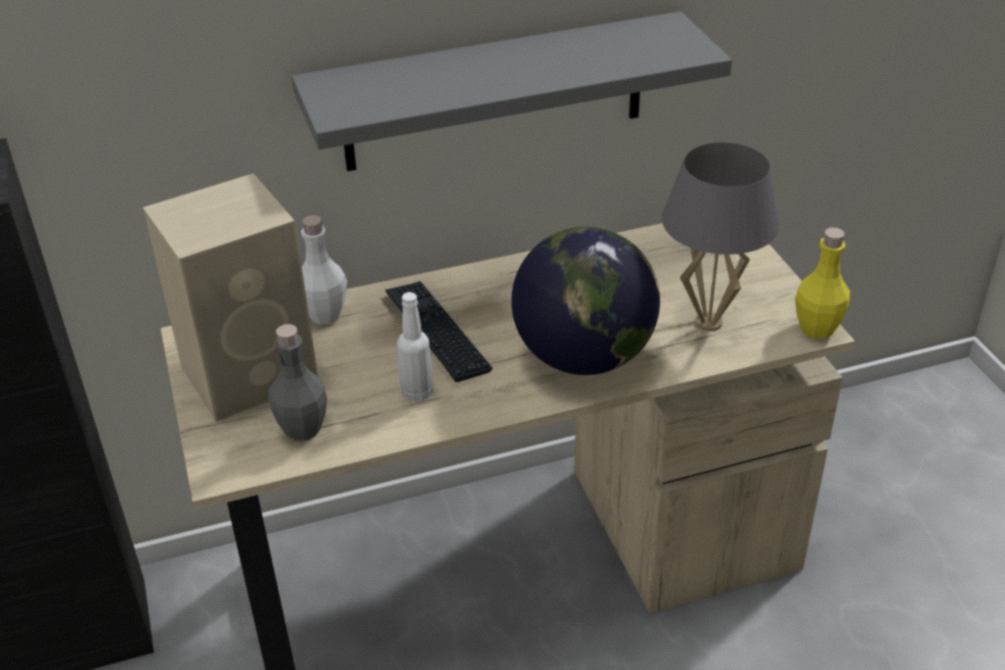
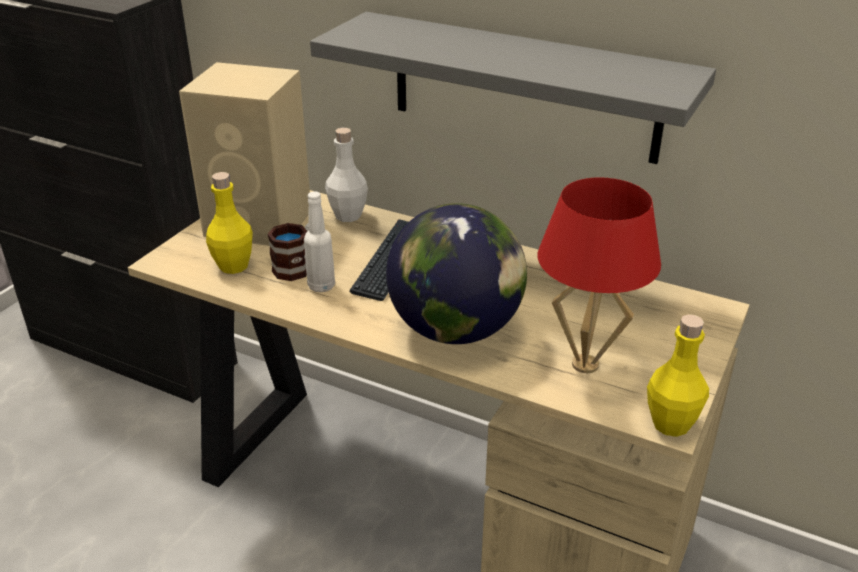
camera: 45 degrees right, 5 degrees down
(303, 428) = (233, 266): grey bottle -> yellow bottle
(364, 390) = (297, 266): none -> mug
(709, 323) = (585, 365): grey table lamp -> red table lamp

